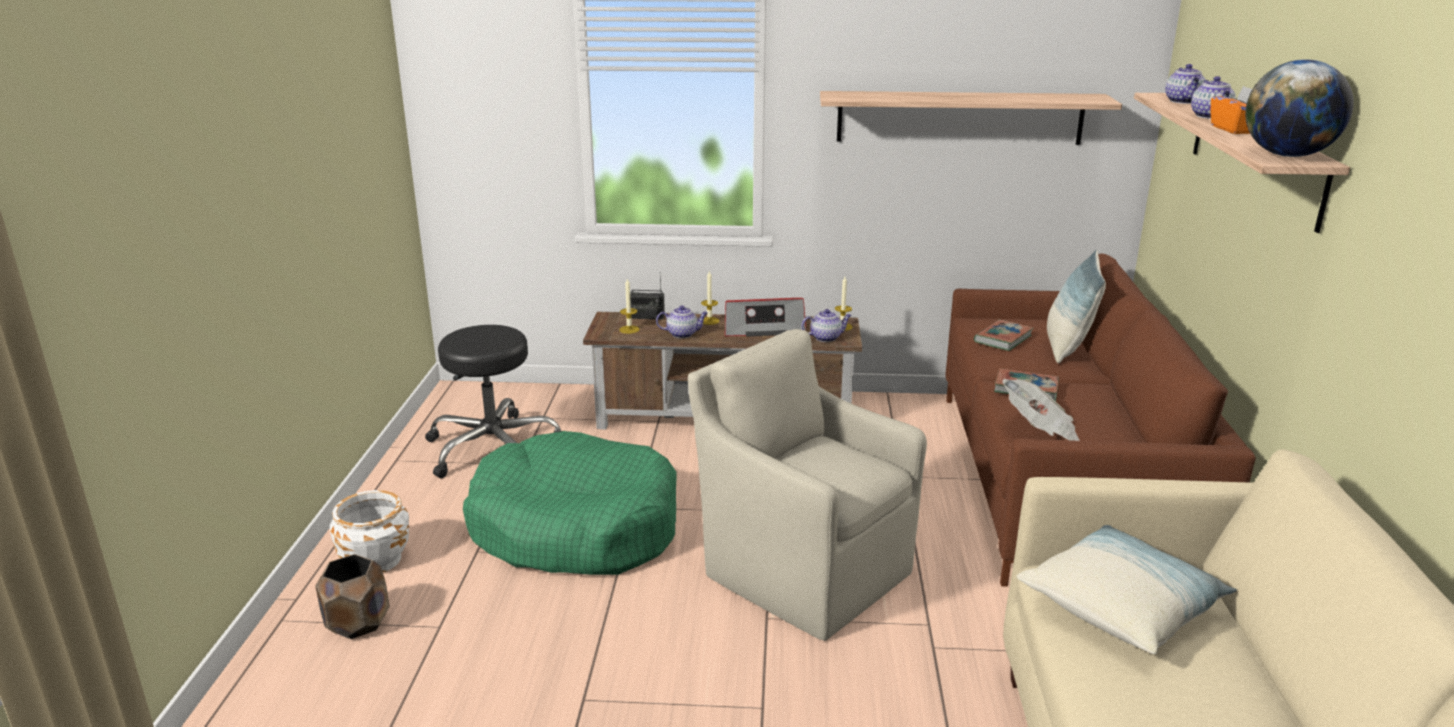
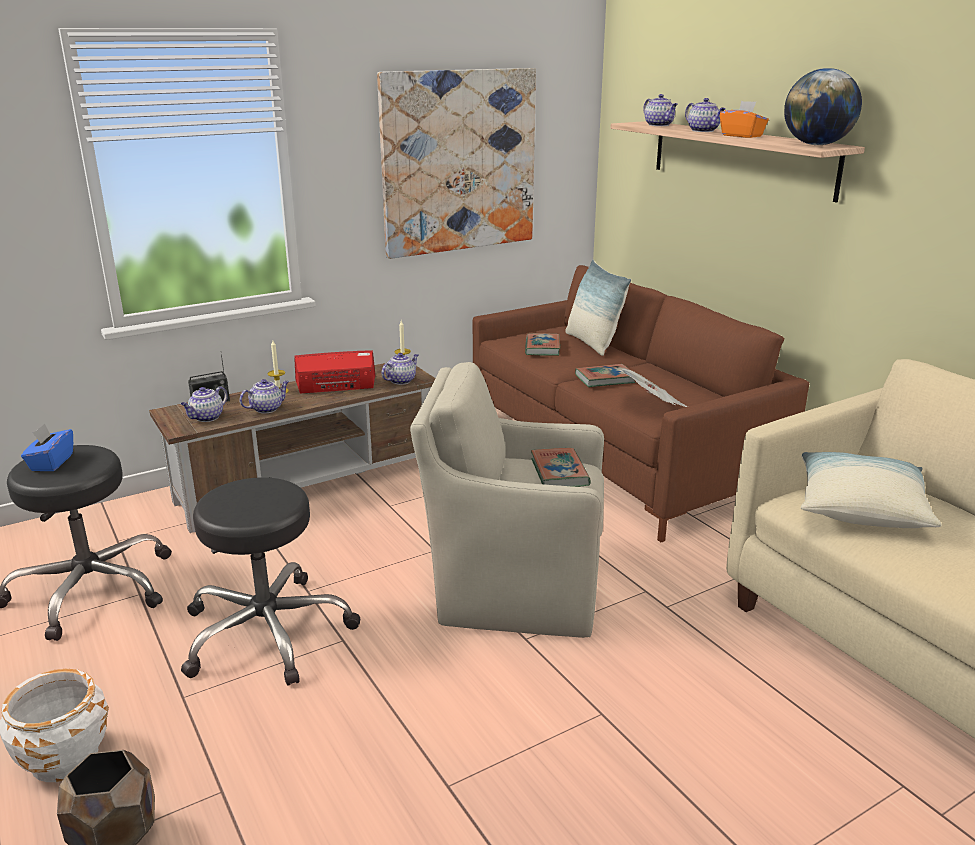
camera: 35 degrees left, 0 degrees up
(476, 335) = (51, 462): none -> blue tissue box
(575, 528) = (267, 632): green dog bed -> black stool
(629, 329) = (206, 418): candle -> teapot
(763, 328) = (336, 386): radio -> radio turned 150 degrees counterclockwise
(850, 465) = (559, 472): none -> book
(959, 117) = (459, 162): shelf -> picture

